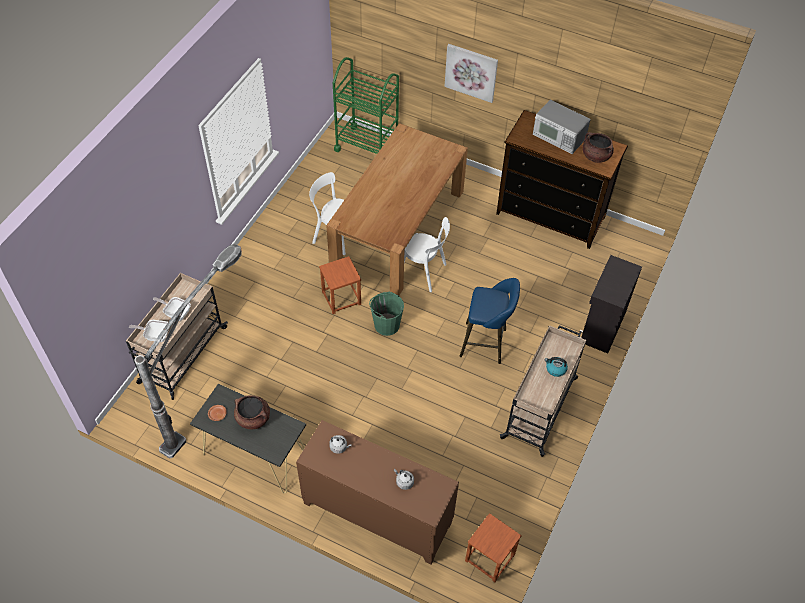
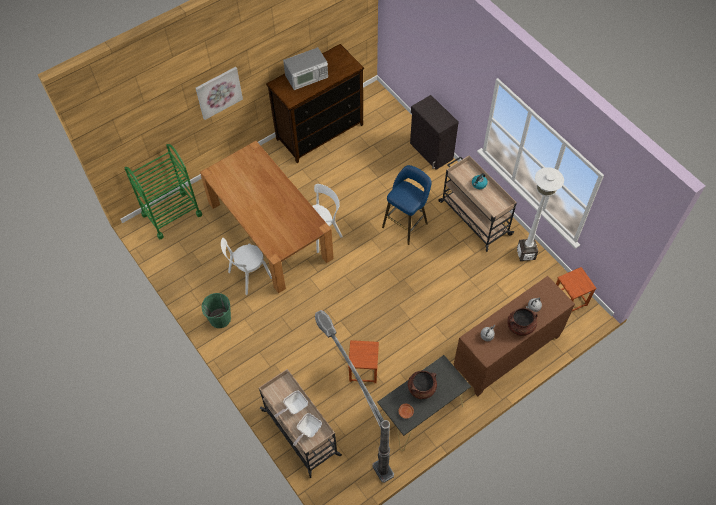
camera: 60 degrees left, 5 degrees up
(341, 298) = (313, 297): brown stool -> brown stool (364, 369)
(386, 325) = (354, 278): green bucket -> green bucket (220, 318)
(525, 483) = (526, 254): none -> white floor lamp
(595, 156) = (338, 65): brown cooking pot -> brown cooking pot (520, 326)

